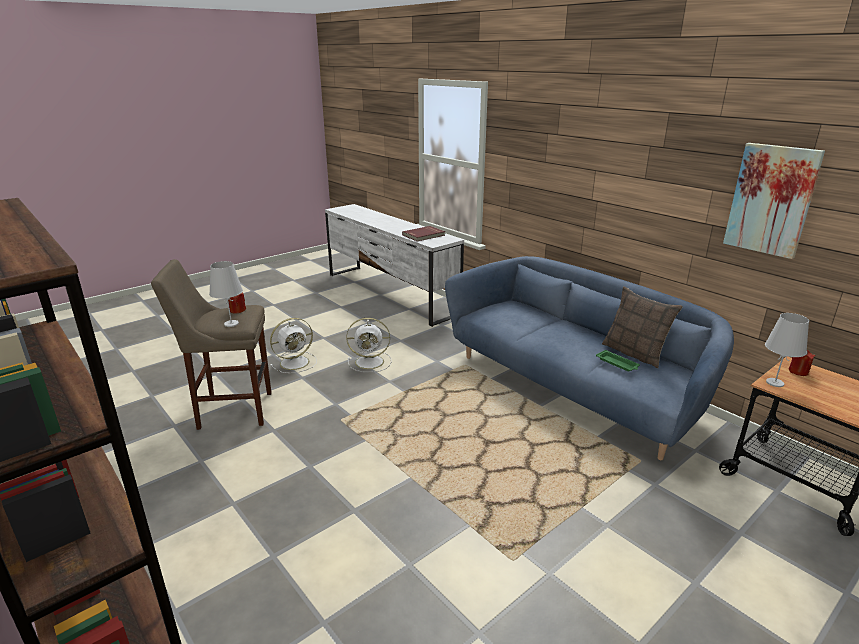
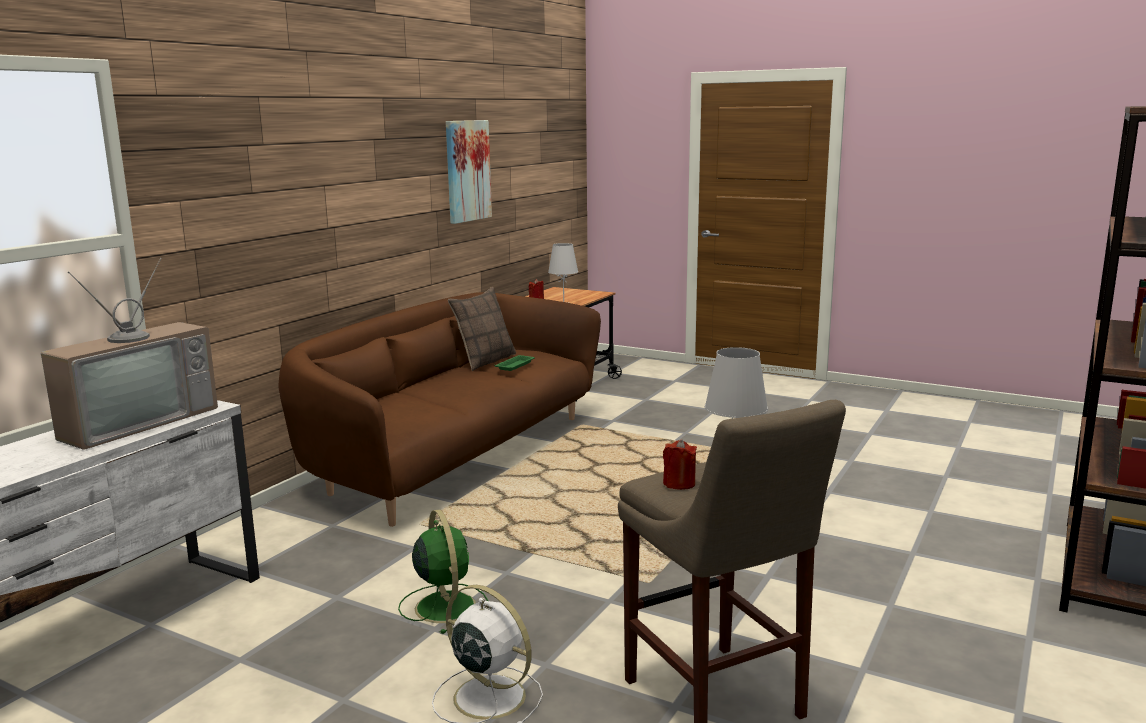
camera: 110 degrees left, 10 degrees down
(371, 362) = (444, 606): white fan -> green fan
(424, 235) = (135, 421): red book -> television
(574, 388) = (453, 456): blue sofa -> brown sofa

